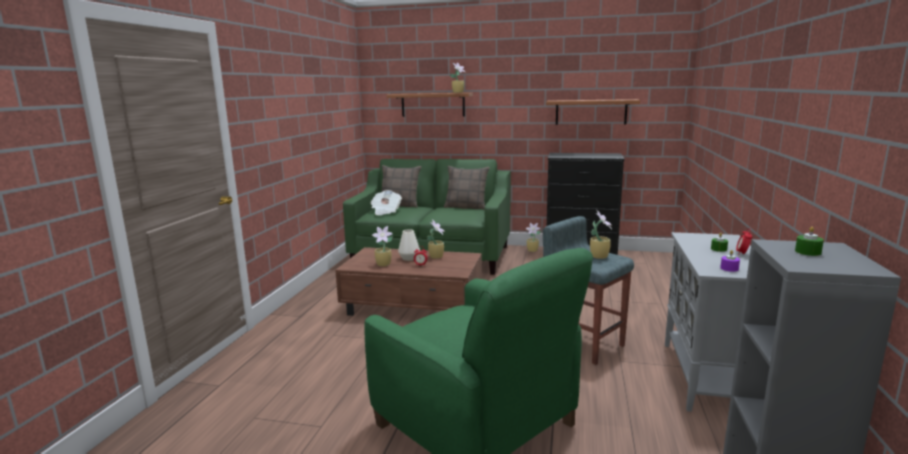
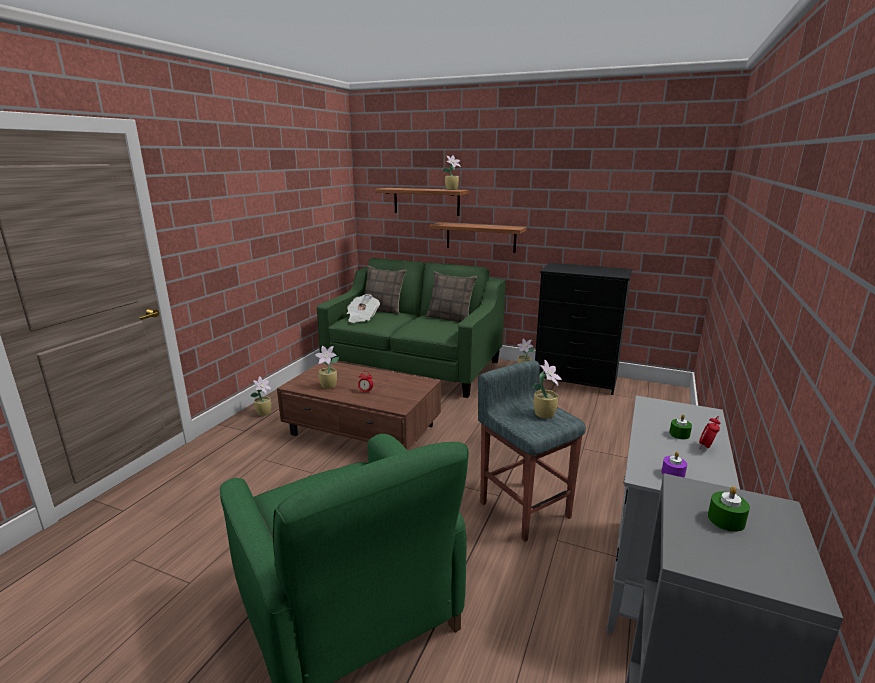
camera: 10 degrees right, 5 degrees up
(409, 258) = (359, 380): white vase -> none
(436, 256) = (389, 381): potted plant -> potted plant (264, 413)
(591, 112) = (600, 218): shelf -> shelf (480, 237)

